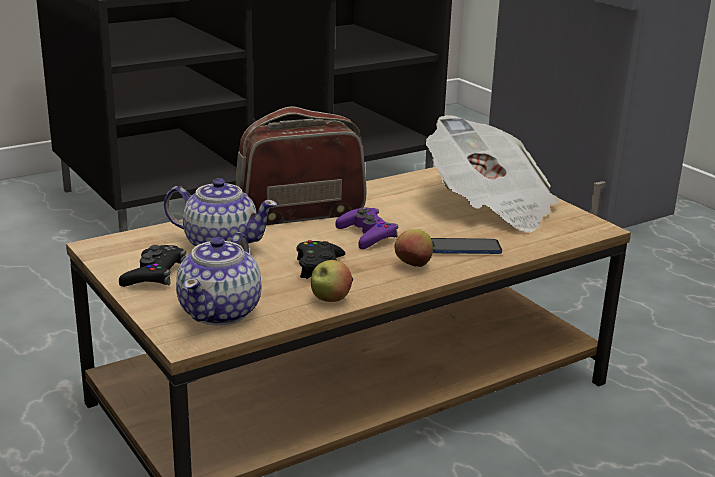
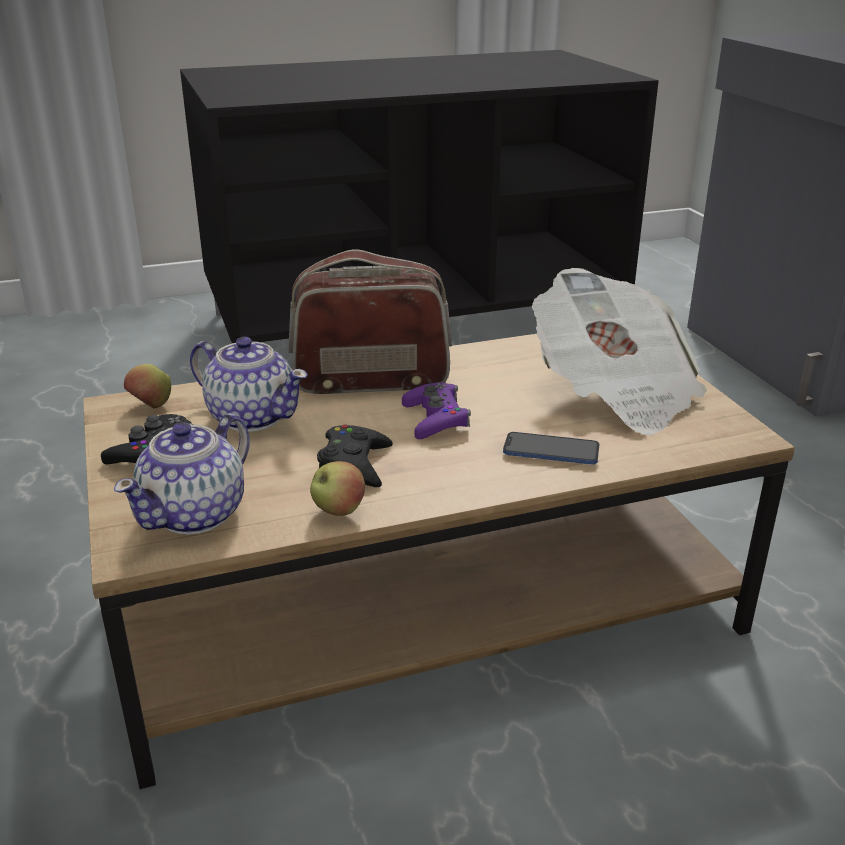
camera: 15 degrees right, 5 degrees up
(413, 266) = (471, 471): apple -> apple (151, 406)

